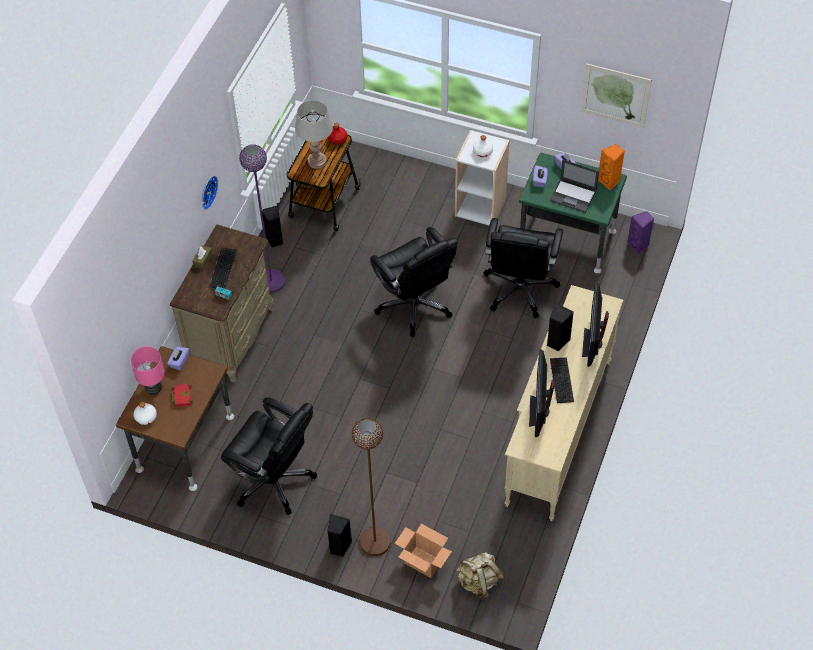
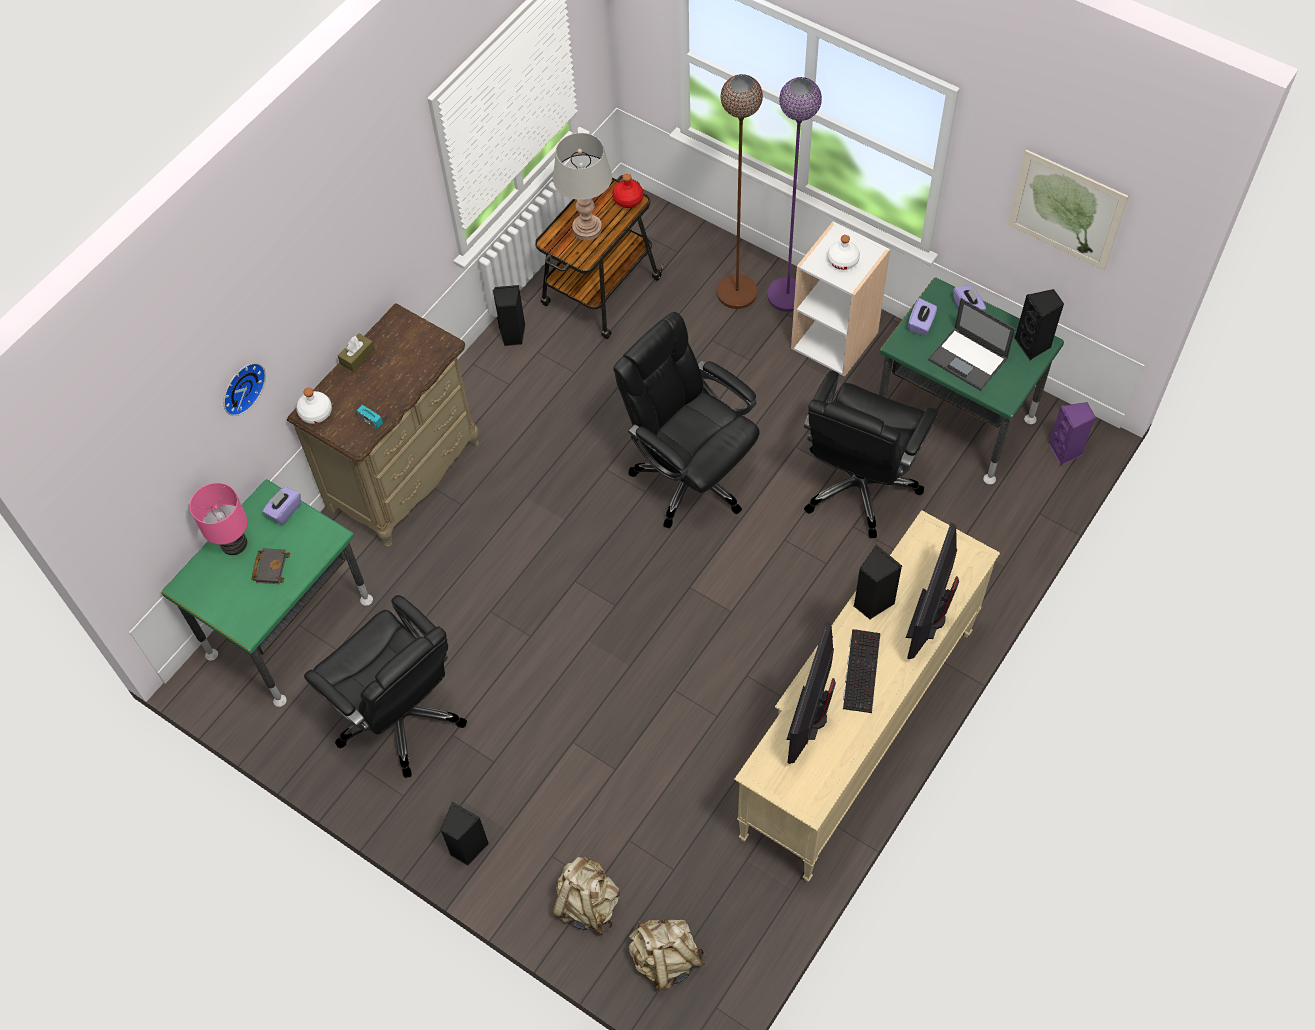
camera: 15 degrees right, 5 degrees up
(146, 417) = (208, 590): white bottle -> white bottle (316, 413)
(181, 396) = (270, 567): red book -> black book
(184, 442) = (289, 625): brown desk -> green desk
(207, 191) = (377, 252): wall clock -> wall clock (240, 387)
(222, 268) = (383, 376): keyboard -> none
(271, 281) = (488, 399): purple floor lamp -> purple floor lamp (787, 295)
(374, 542) = (523, 853): brown floor lamp -> brown floor lamp (736, 293)
(414, 304) = (690, 478): black office chair -> black office chair turned 150 degrees clockwise
(423, 562) = (587, 903): cardboard box -> beige backpack
(609, 181) = (1033, 345): orange speaker -> black speaker

